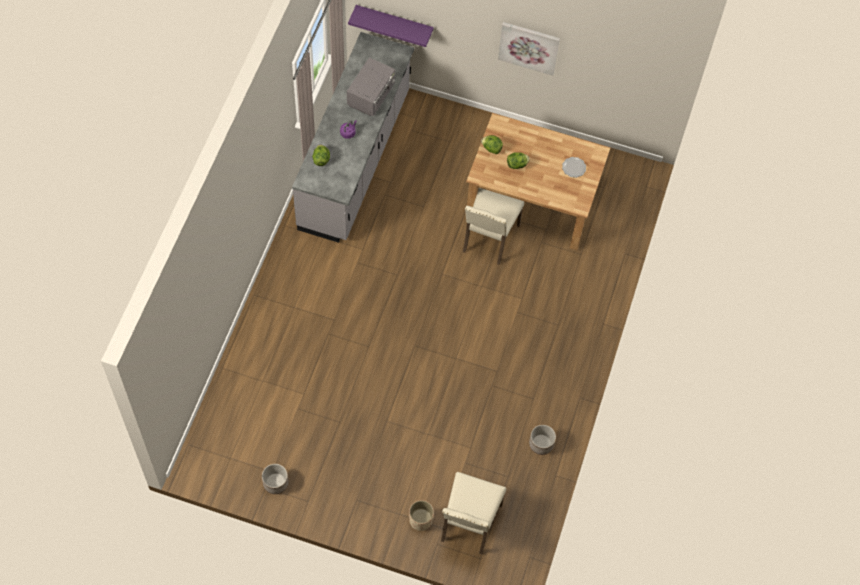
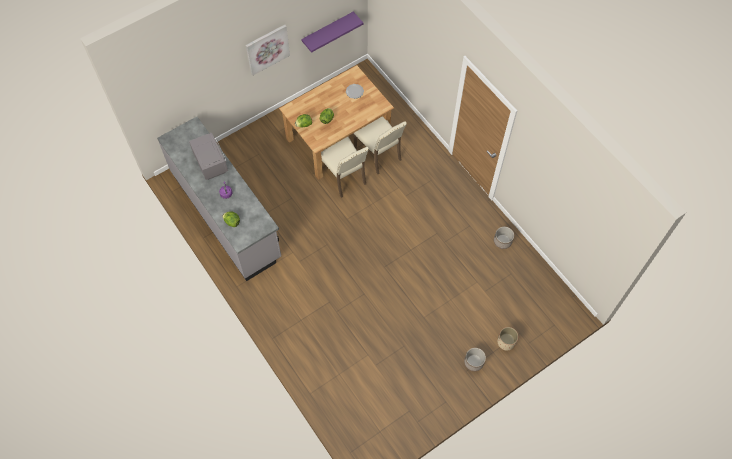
camera: 50 degrees left, 0 degrees up
(276, 483) = (418, 413): planter -> planter (473, 362)
(394, 22) = (174, 111): purple shelf -> purple shelf (327, 30)
(469, 523) = (527, 316): beige chair -> beige chair (379, 154)

